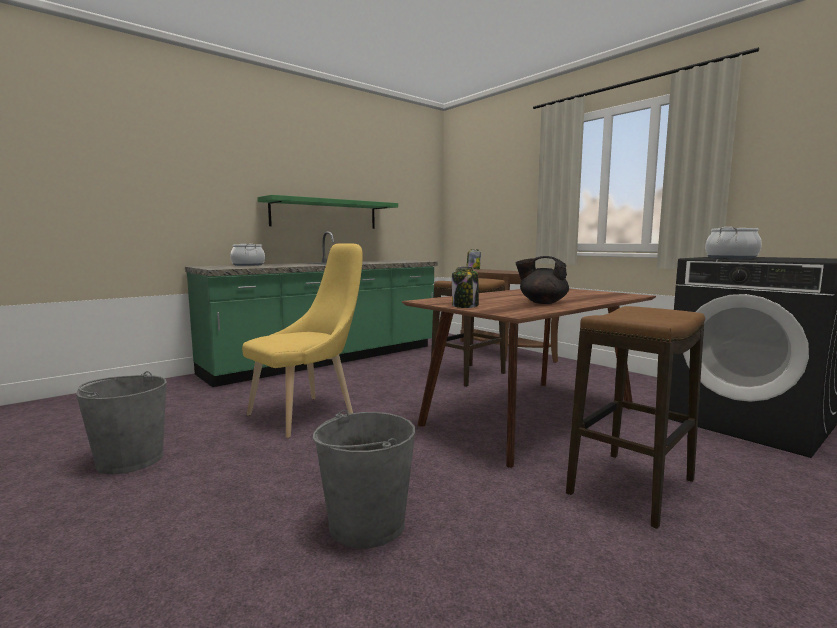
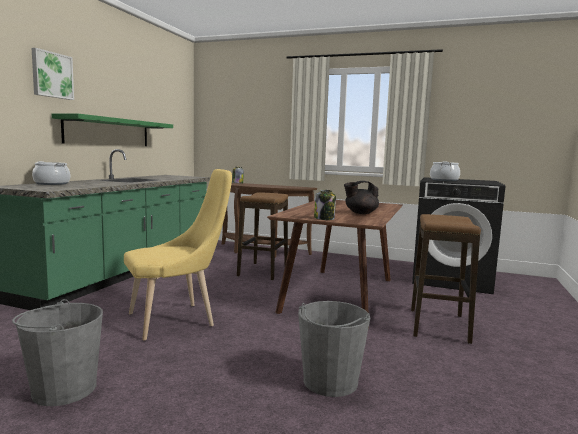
camera: 30 degrees left, 0 degrees up
(258, 159) = (51, 75): none -> picture
(308, 414) = (177, 320): yellow chair -> yellow chair turned 45 degrees clockwise

